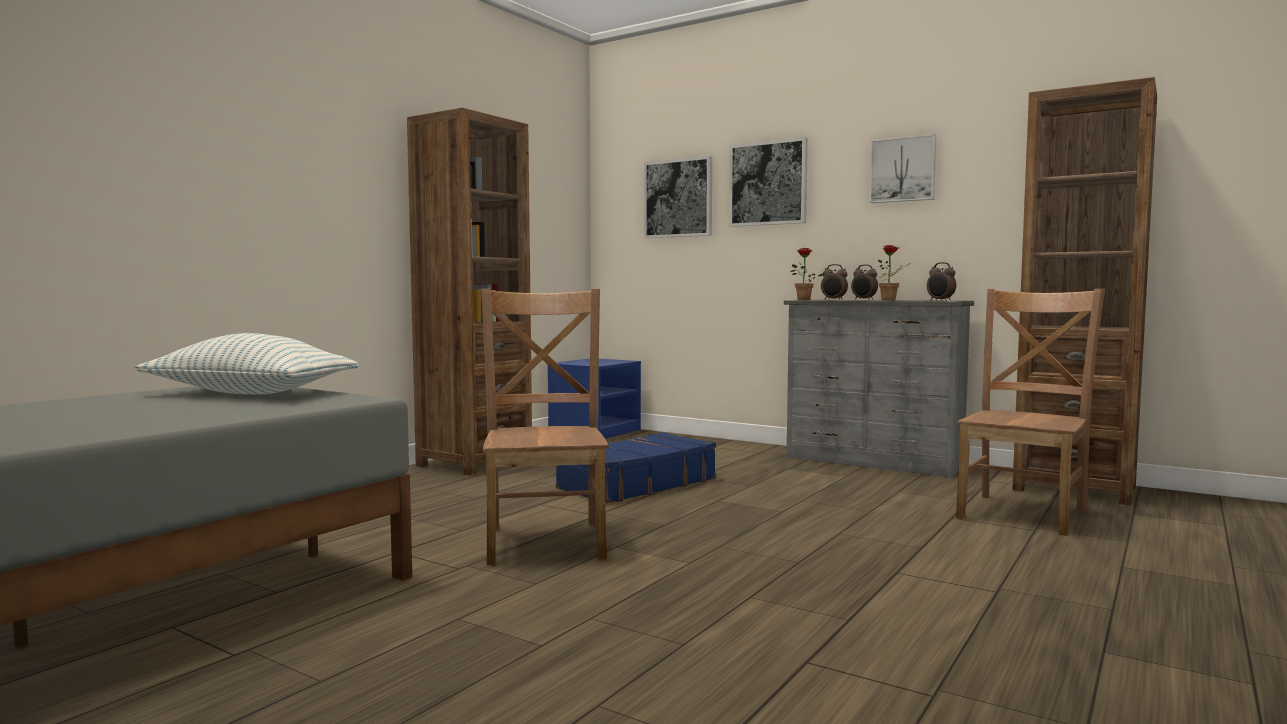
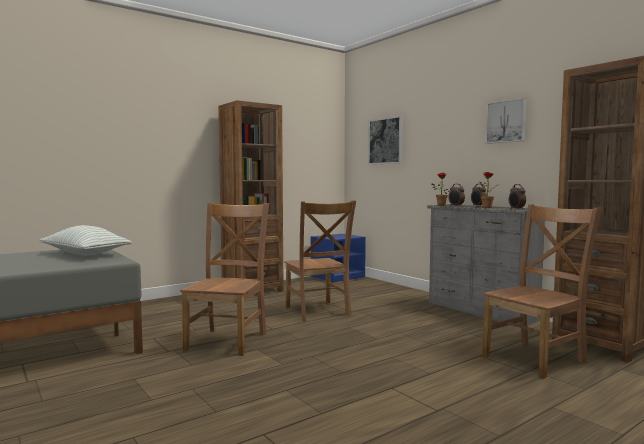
camera: 20 degrees right, 0 degrees up
(636, 484) = (317, 312): blue suitcase -> brown chair
(768, 183) = (431, 131): picture -> none

